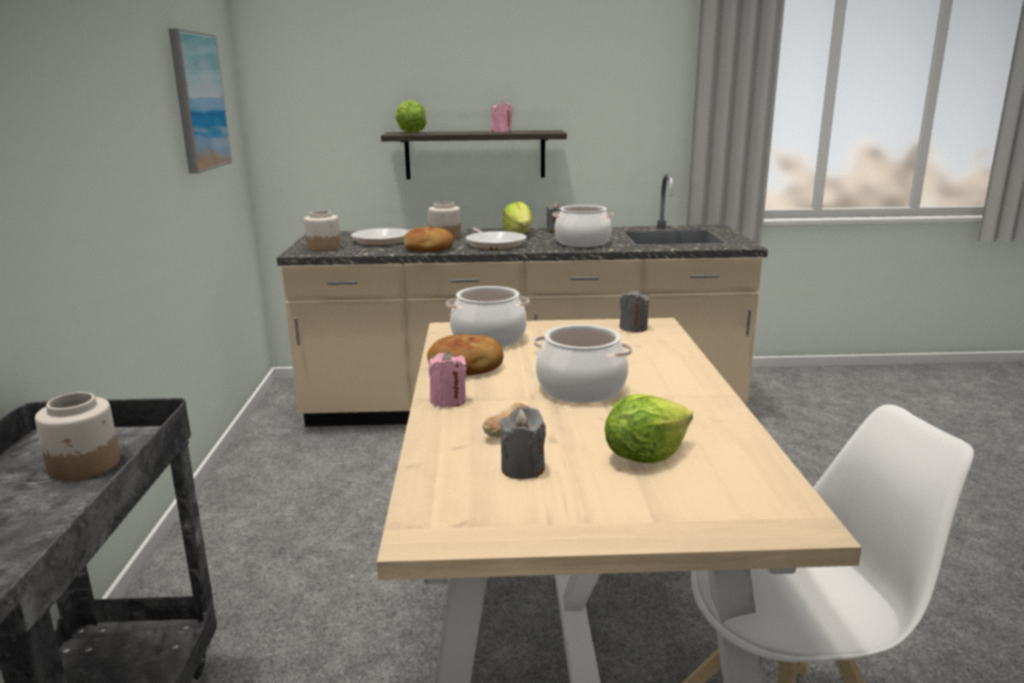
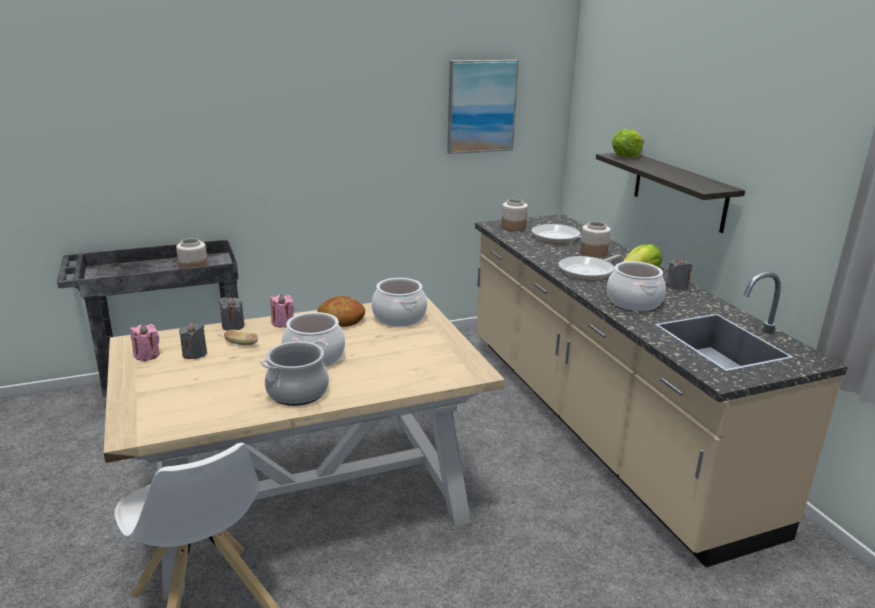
camera: 70 degrees right, 5 degrees up
(428, 249) = (545, 254): bread -> none
(501, 131) = (686, 175): pink candle -> pink candle (147, 355)
(633, 328) = (459, 364): grey candle -> grey candle (233, 326)
(645, 456) = (213, 385): lettuce -> none
(681, 404) = (297, 392): none -> cooking pot

